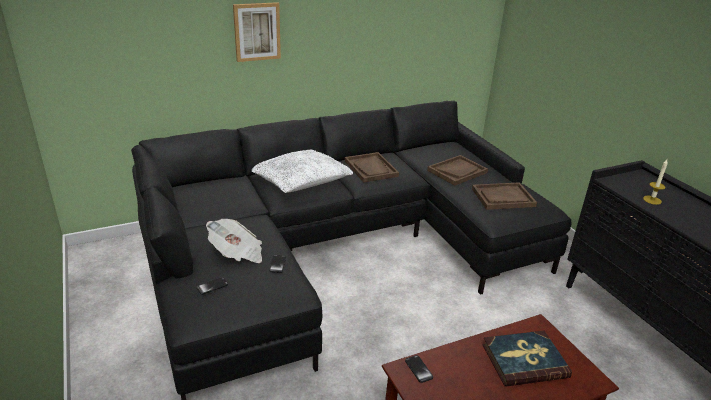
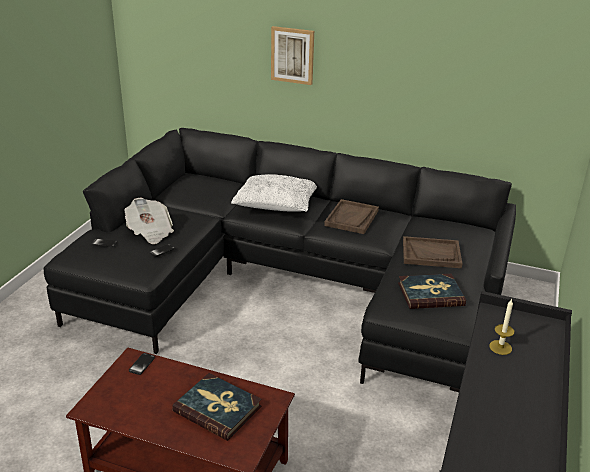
camera: 45 degrees right, 0 degrees up
(503, 197) = (430, 294): brown tray -> book

